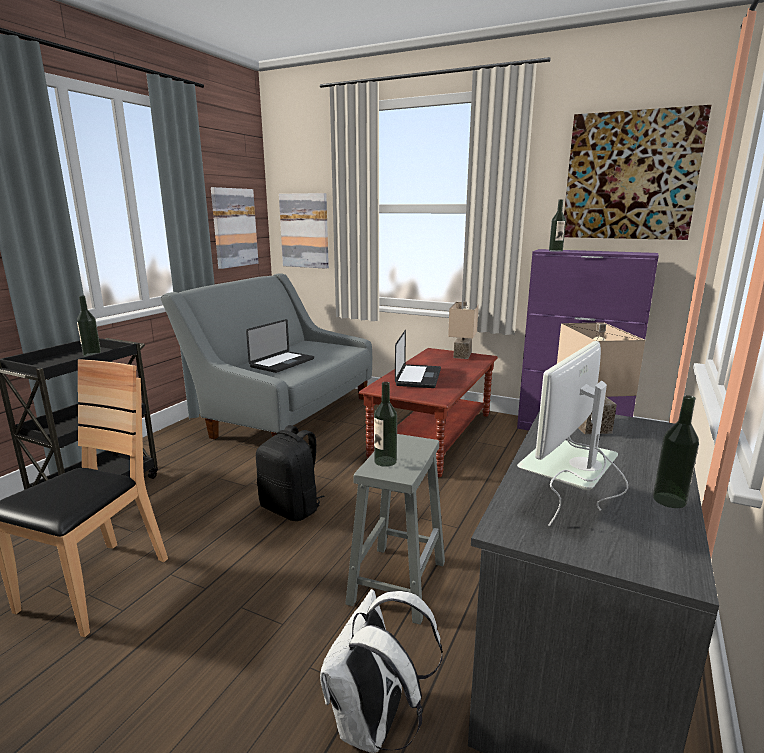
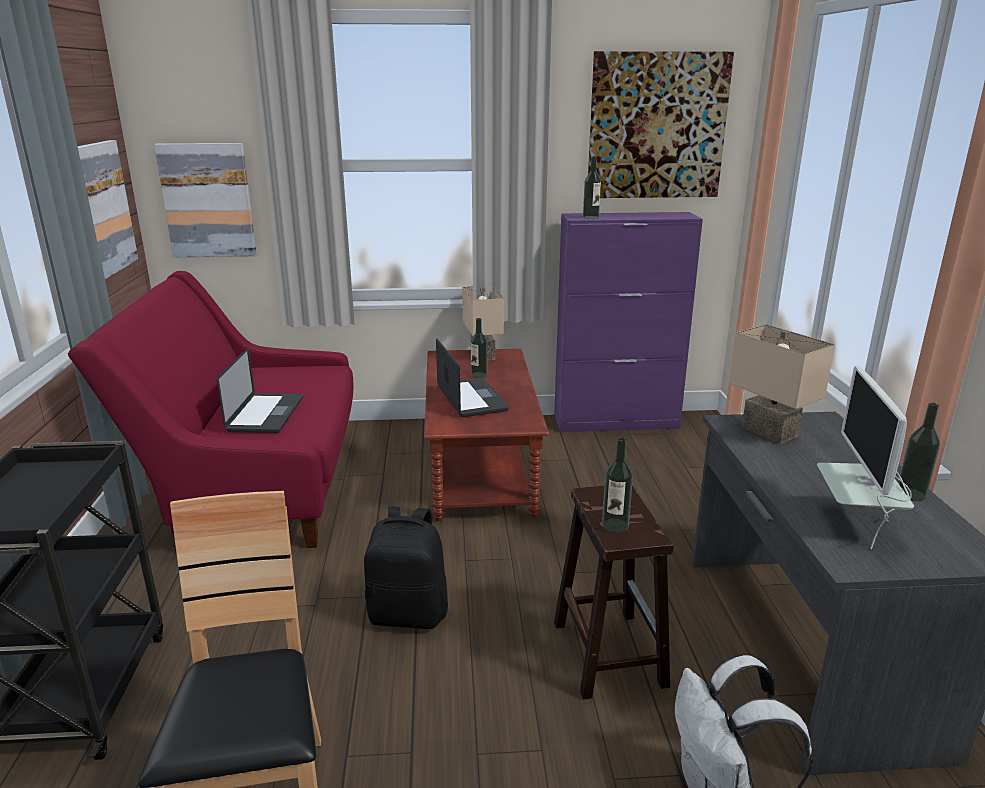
camera: 30 degrees left, 5 degrees up
(92, 355) = (52, 481): bottle -> bottle (479, 375)
(285, 414) = (257, 485): grey sofa -> red sofa
(398, 581) = (607, 652): grey stool -> brown stool

